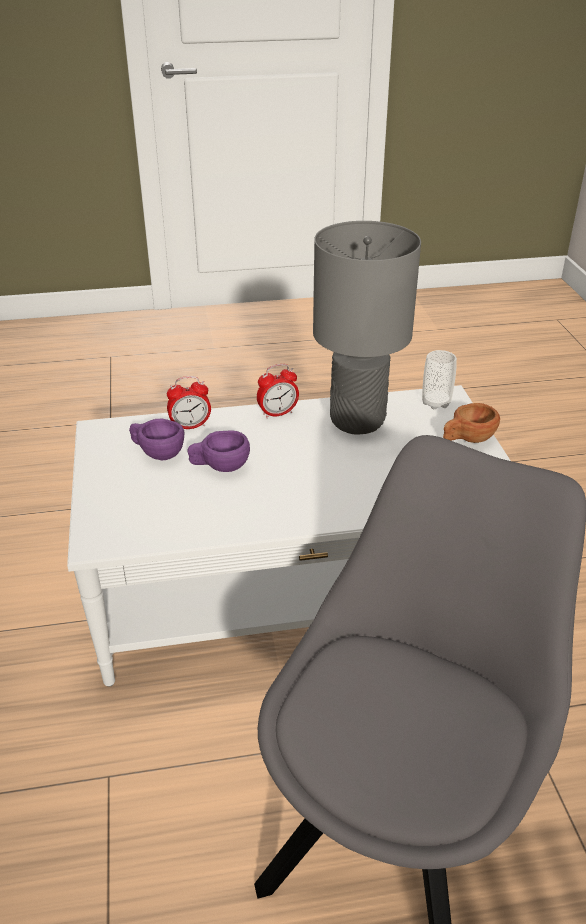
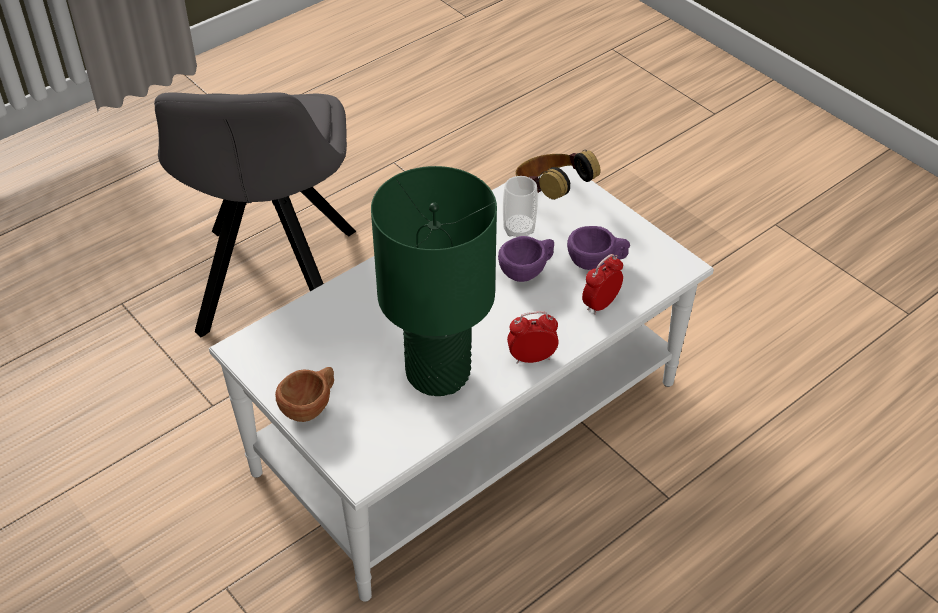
camera: 150 degrees right, 10 degrees up
(124, 522) = (551, 194): none -> headphones
(277, 413) = (532, 358): alarm clock -> alarm clock turned 45 degrees clockwise
(358, 425) = (437, 378): grey table lamp -> green table lamp
(436, 402) = (370, 452): cup -> cup (519, 229)

